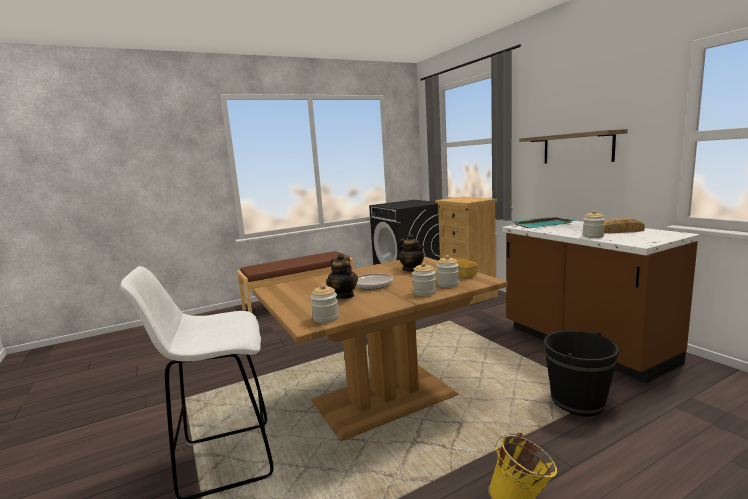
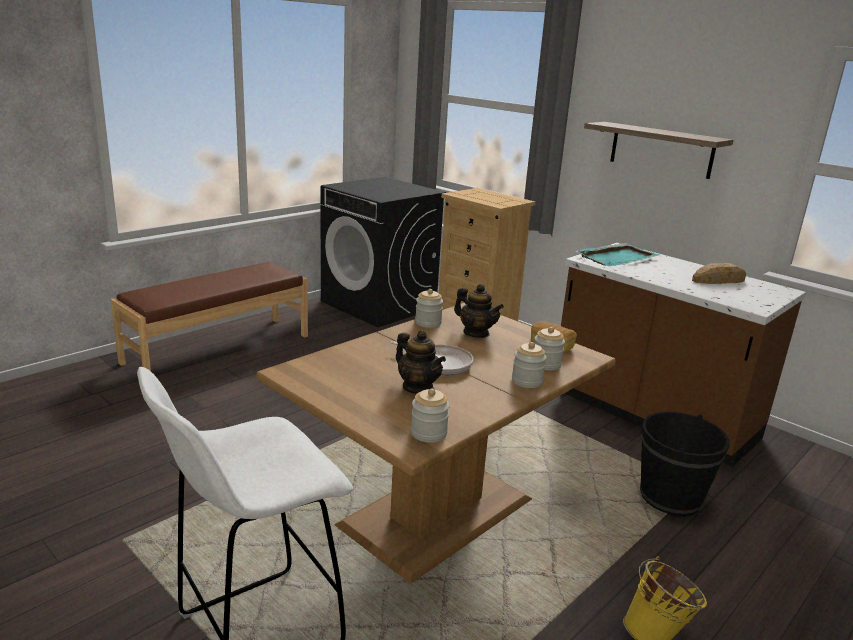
camera: 20 degrees left, 10 degrees up
(593, 236) = (694, 289): jar -> jar (428, 323)

